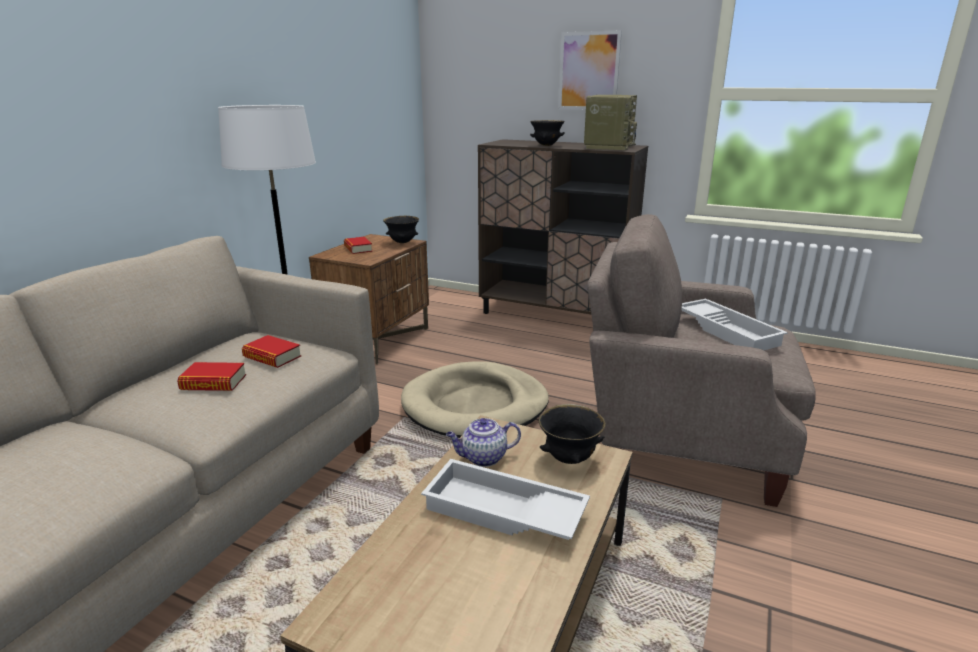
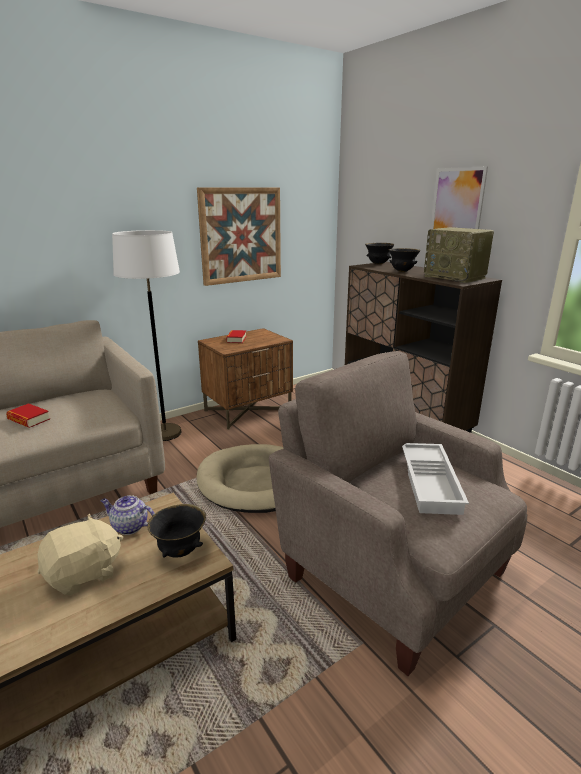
camera: 30 degrees right, 0 degrees up
(272, 357) = (79, 410): book -> none
(340, 114) = (241, 235): none -> picture
(402, 242) = (273, 339): black bowl -> black bowl (378, 264)
(502, 512) = (84, 573): white tray -> beige plush toy
(608, 146) = (456, 277): radio -> radio turned 90 degrees clockwise

